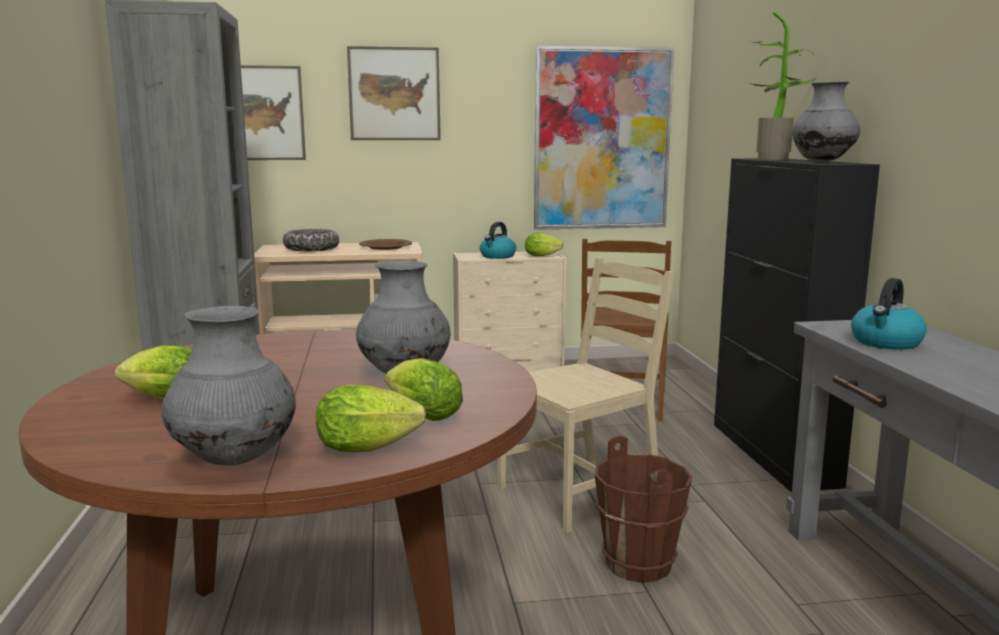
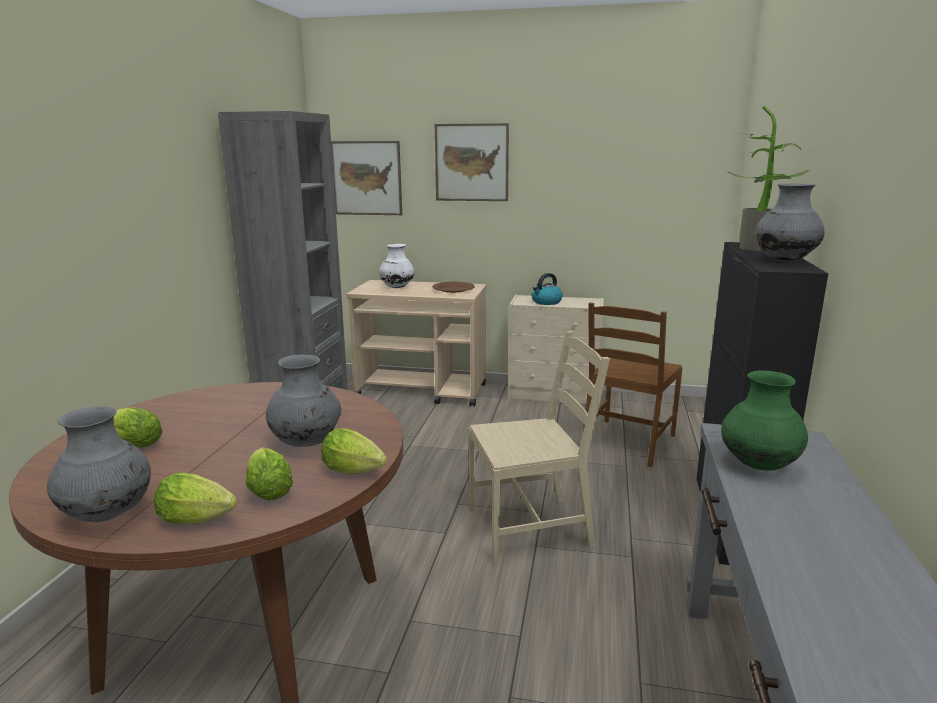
camera: 20 degrees right, 5 degrees up
(311, 249) = (397, 287): bowl -> white vase
(544, 256) = (585, 305): lettuce -> lettuce (356, 472)
(602, 139) = (652, 202): picture -> none
(639, 564) = (531, 609): brown bucket -> none
(886, 343) = (759, 466): kettle -> green vase

